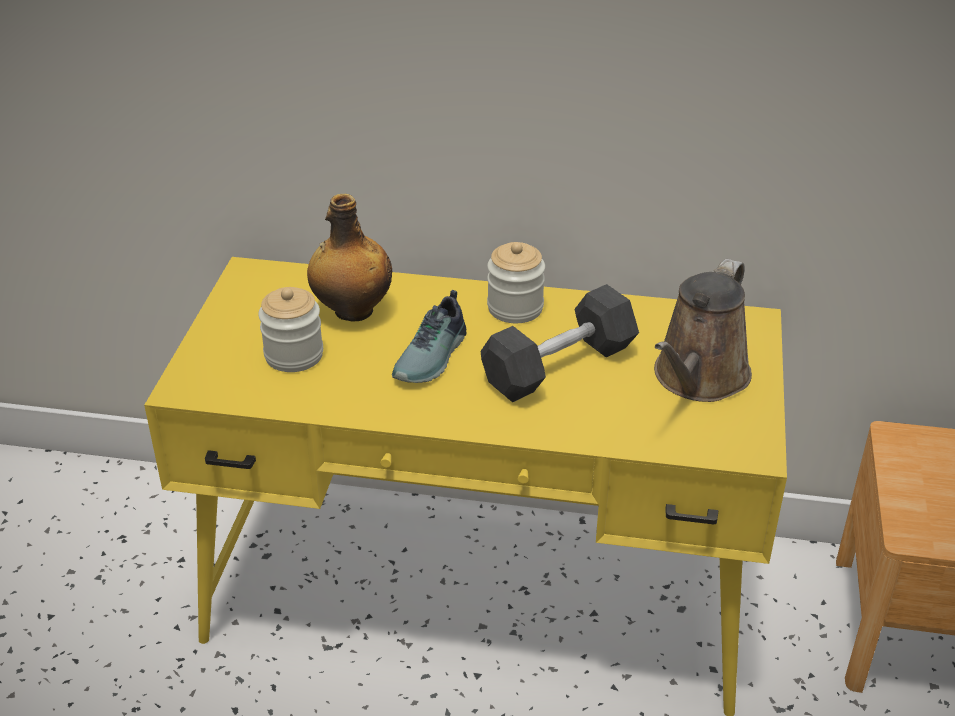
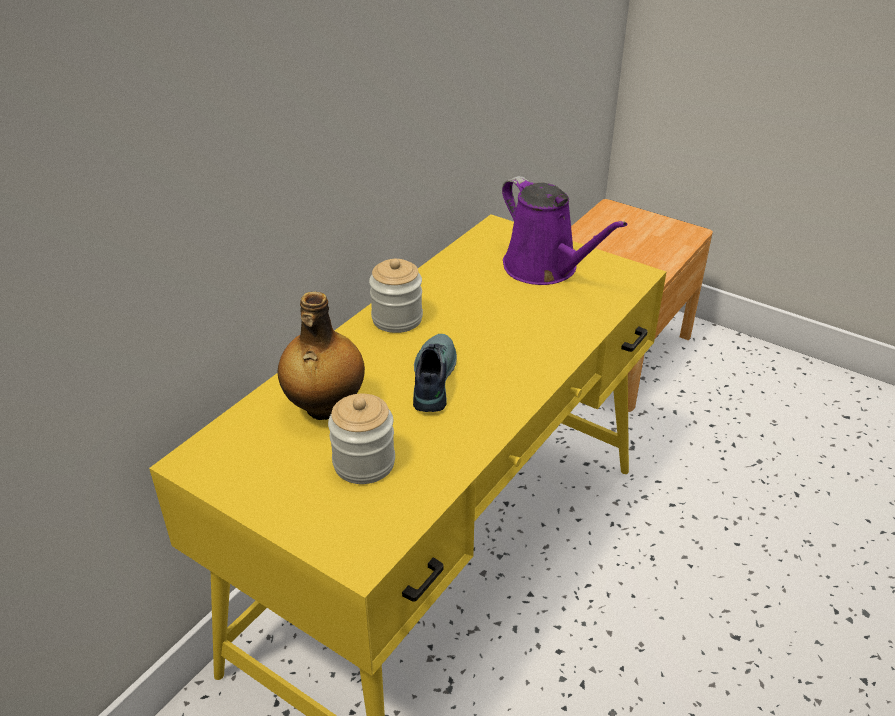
camera: 65 degrees left, 0 degrees up
(433, 357) = (431, 379): shoe -> shoe turned 135 degrees counterclockwise
(559, 365) = (489, 321): grey dumbbell -> none
(698, 378) = (545, 268): brown watering can -> purple watering can

